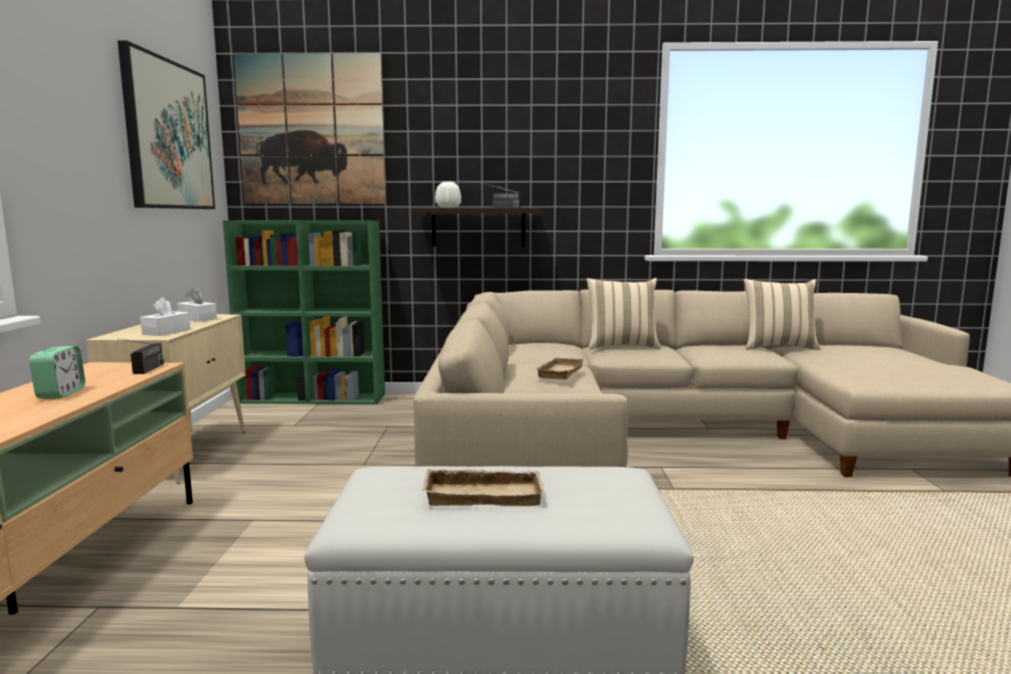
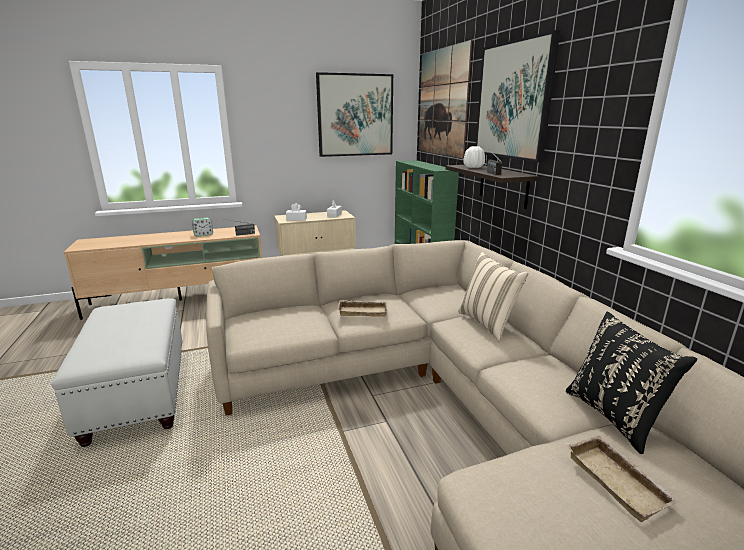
camera: 70 degrees right, 10 degrees up
(481, 131) = (513, 101): none -> picture
(485, 494) = (127, 325): beige tray -> beige tray (619, 481)
(778, 347) = (615, 416): beige pillow -> black pillow

